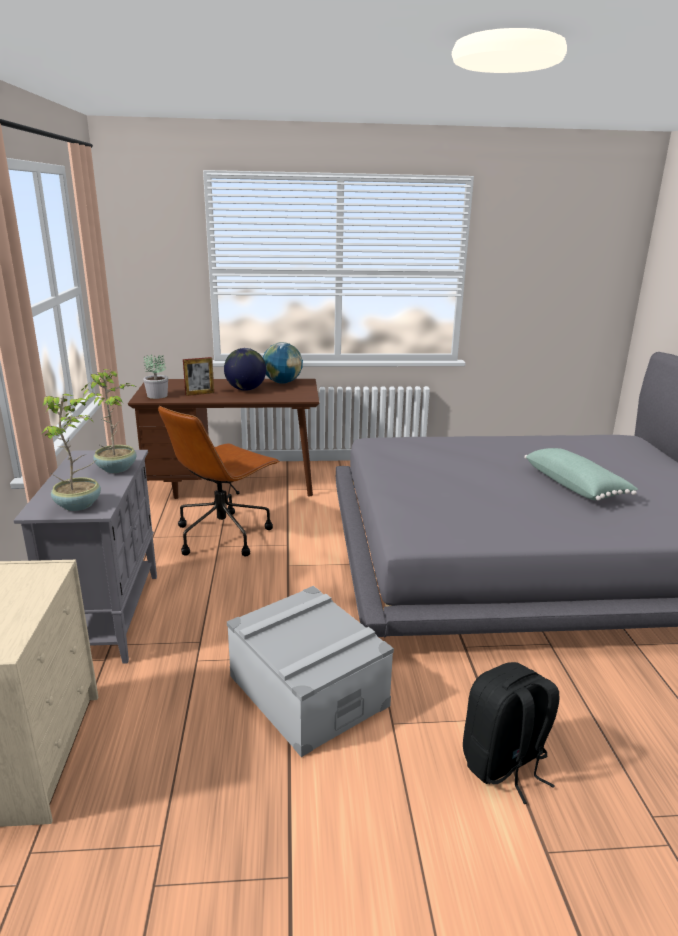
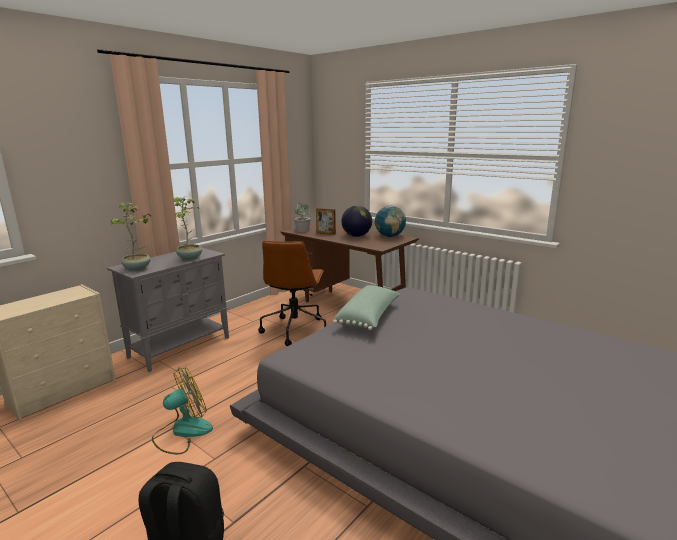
camera: 45 degrees right, 5 degrees down
(223, 534) = (295, 329): brown office chair -> brown office chair turned 75 degrees counterclockwise
(307, 690) = (182, 432): grey storage box -> fan
(575, 486) = (507, 375): green pillow -> green pillow (369, 318)

